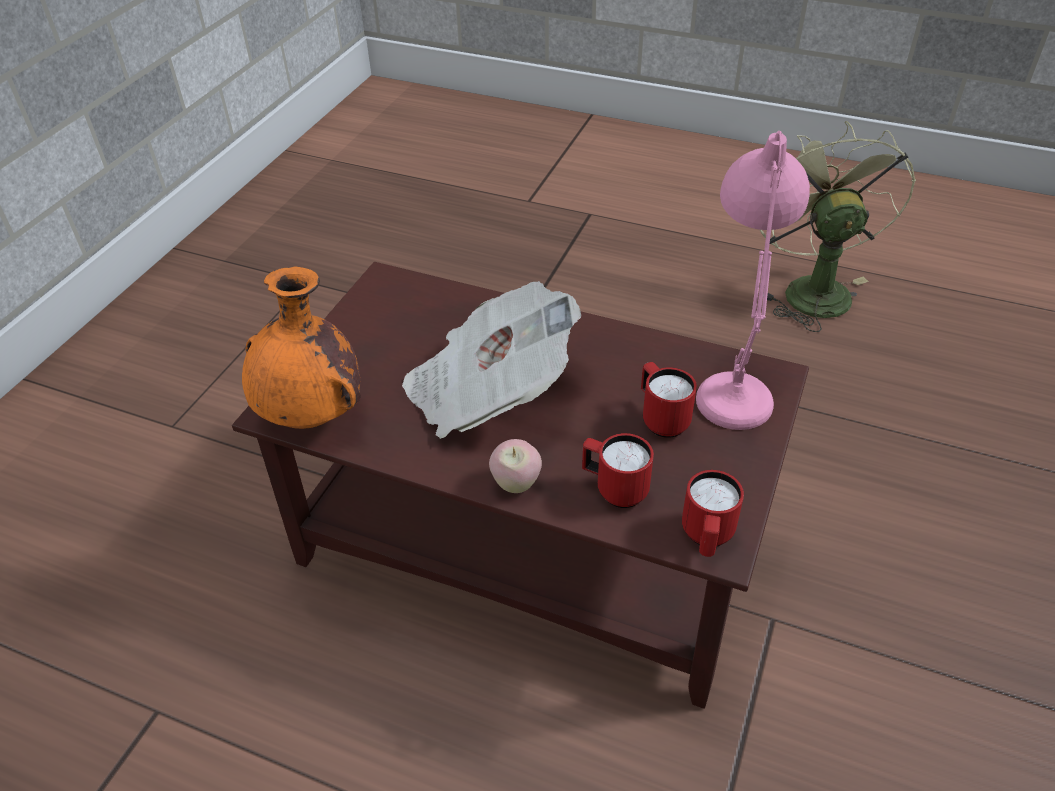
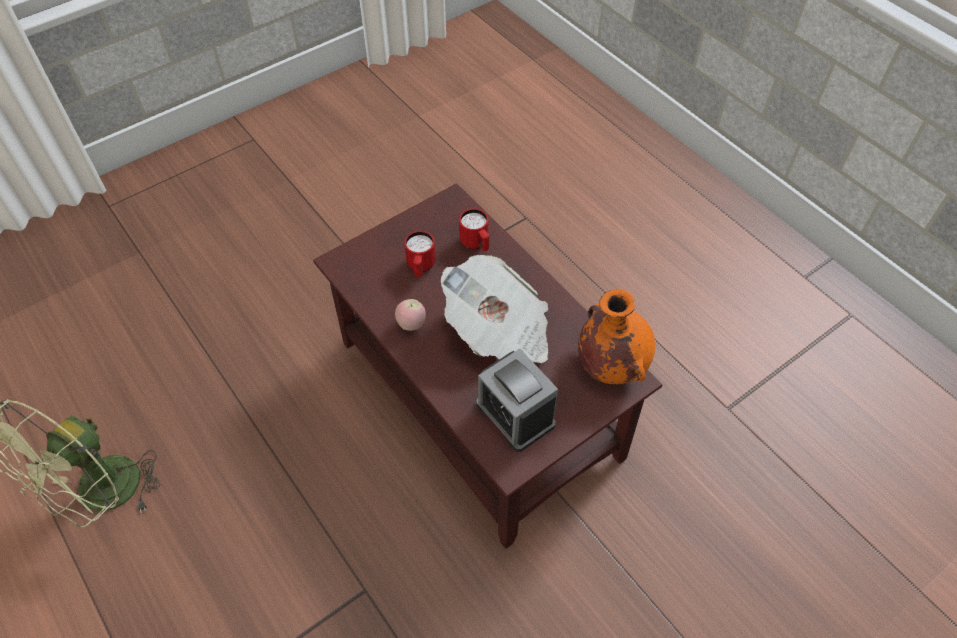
camera: 150 degrees left, 10 degrees up
(407, 320) = (515, 414): none -> alarm clock
(516, 483) = (521, 269): apple -> apple (411, 324)
(706, 538) = (455, 206): red mug -> none
(735, 379) = (360, 270): pink table lamp -> none

